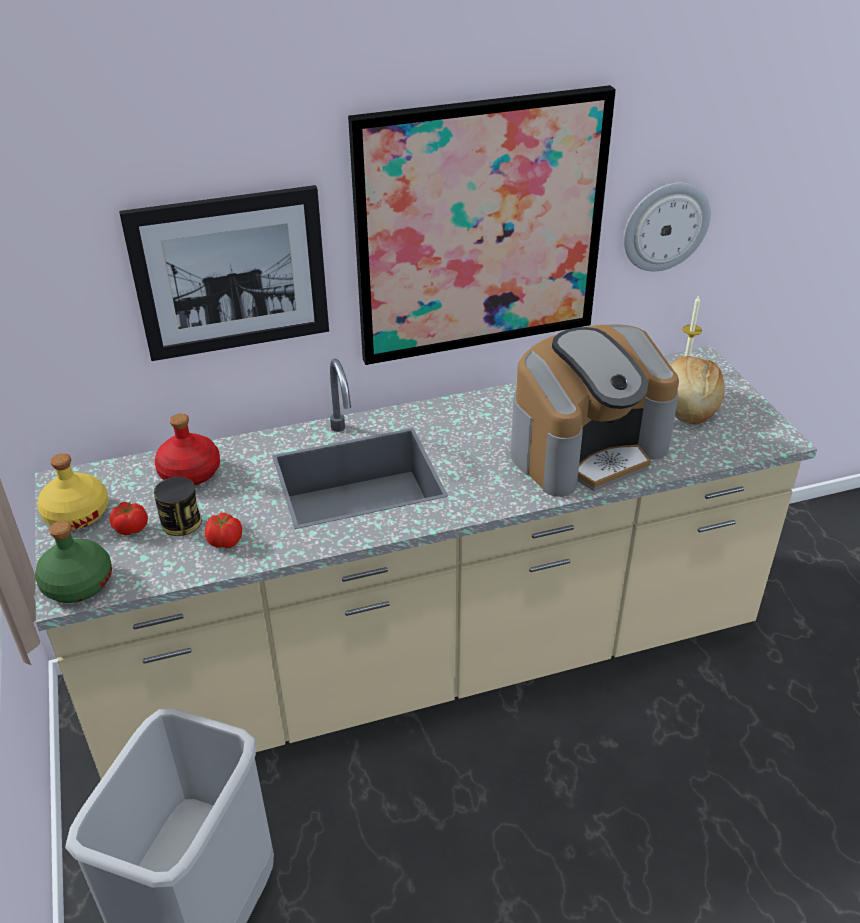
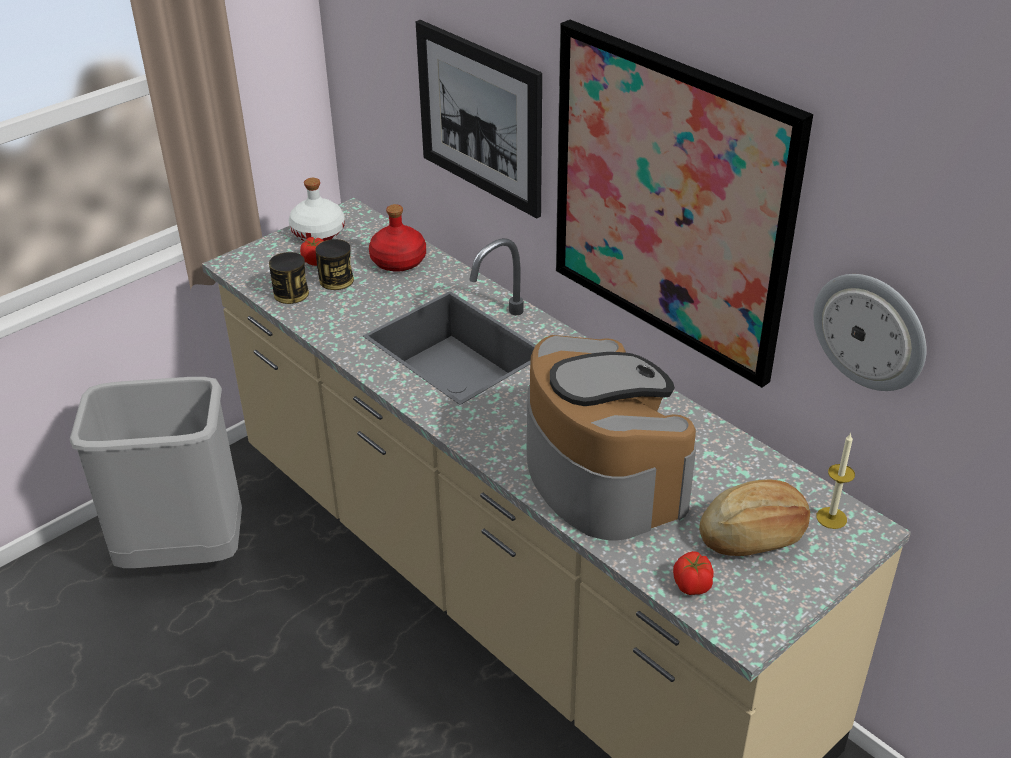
camera: 65 degrees right, 0 degrees up
(77, 514) = (318, 233): yellow bottle -> white bottle
(77, 584) = (245, 263): green bottle -> none
(174, 561) = (291, 294): none -> can
(225, 542) = (326, 308): tomato -> tomato (691, 586)
(586, 448) = (601, 474): coffee machine -> coffee machine turned 150 degrees counterclockwise

